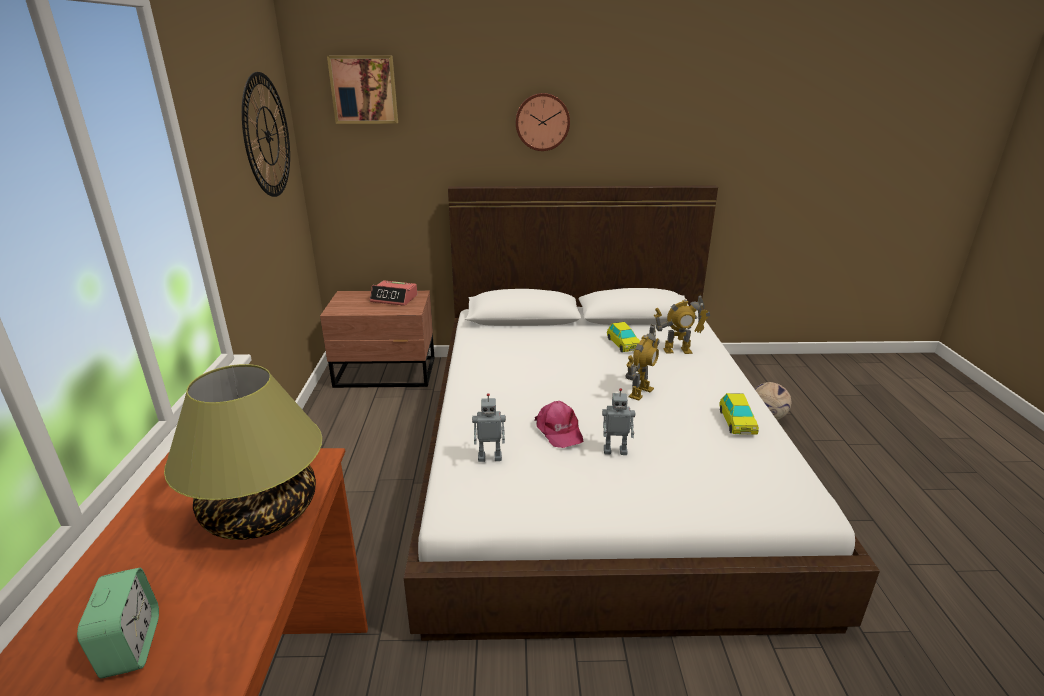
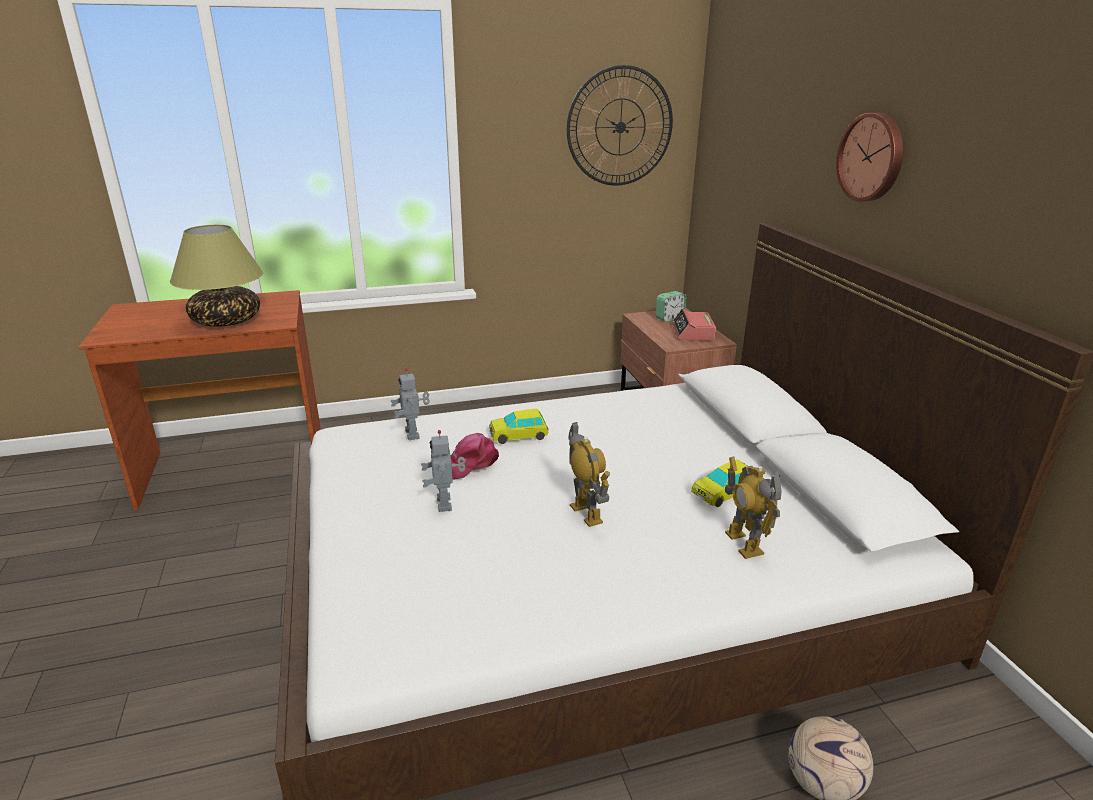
camera: 75 degrees right, 0 degrees up
(131, 646) = (132, 320): alarm clock -> alarm clock (669, 318)
(364, 89) = (740, 91): picture -> none
(640, 392) = (586, 513): toy robot -> toy robot turned 135 degrees counterclockwise
(737, 422) = (542, 601): toy car -> toy car (518, 435)

